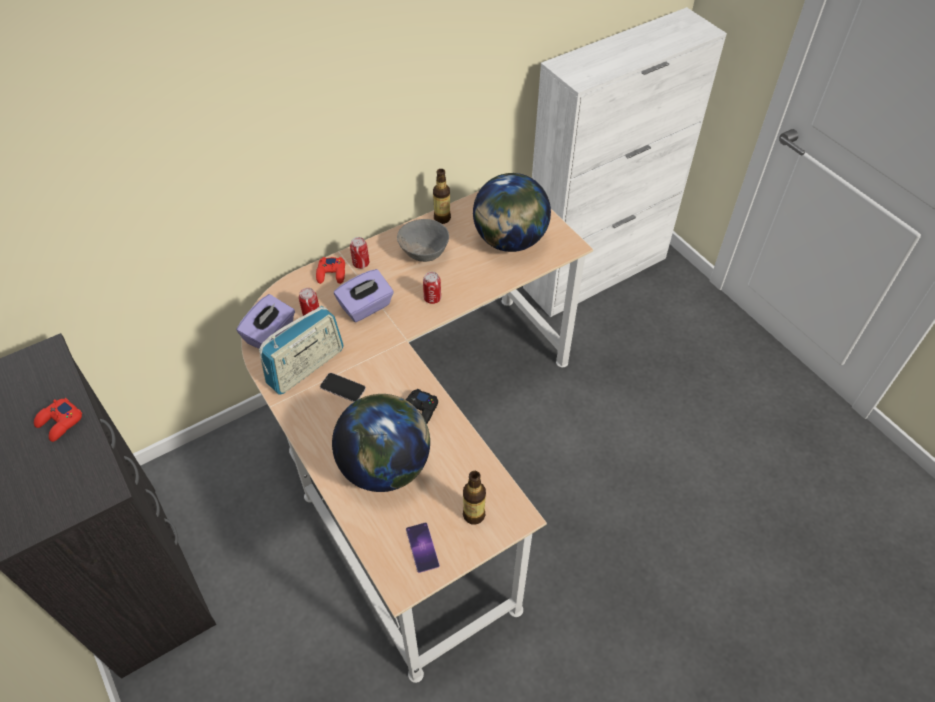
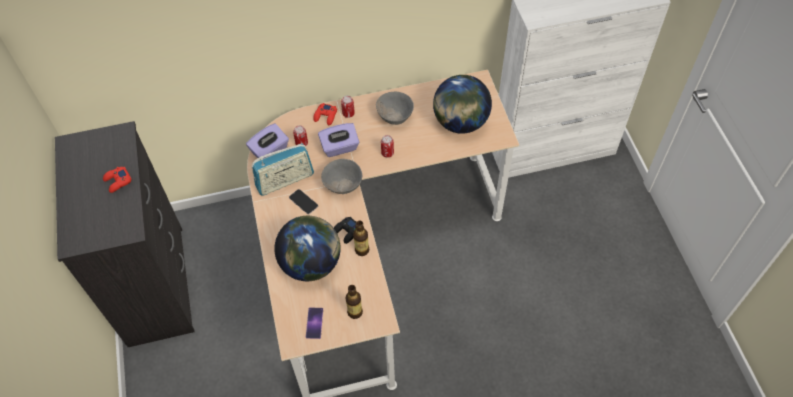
camera: 20 degrees right, 5 degrees up
(389, 354) = (343, 186): none -> grey bowl
(442, 218) = (418, 92): bottle -> bottle (362, 250)

